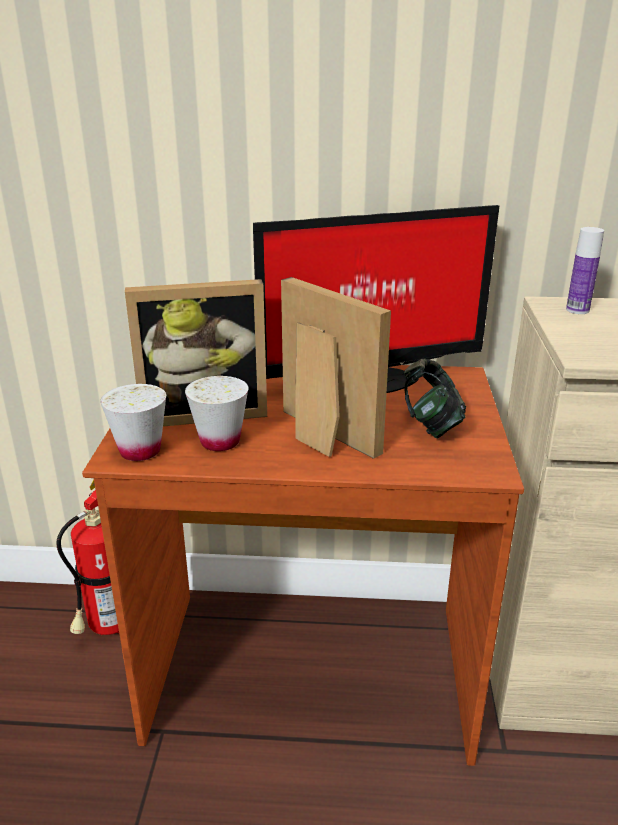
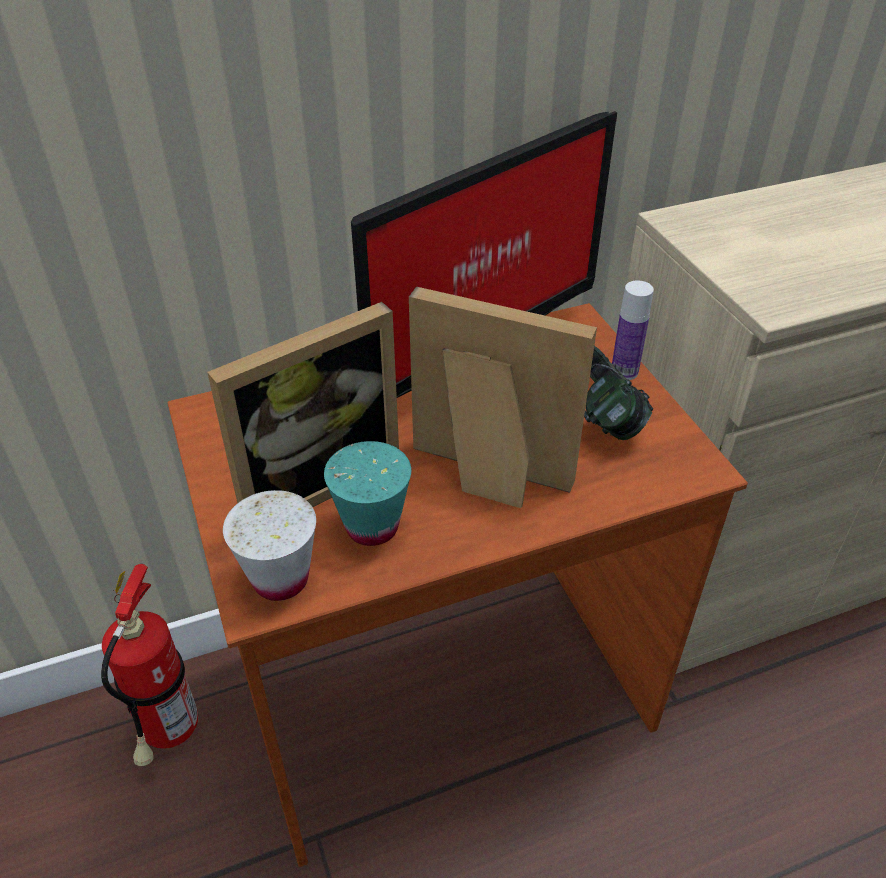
camera: 25 degrees left, 15 degrees up
(220, 442) = (372, 527): white cup -> turquoise cup
(577, 310) = (712, 226): bottle -> bottle (624, 371)

